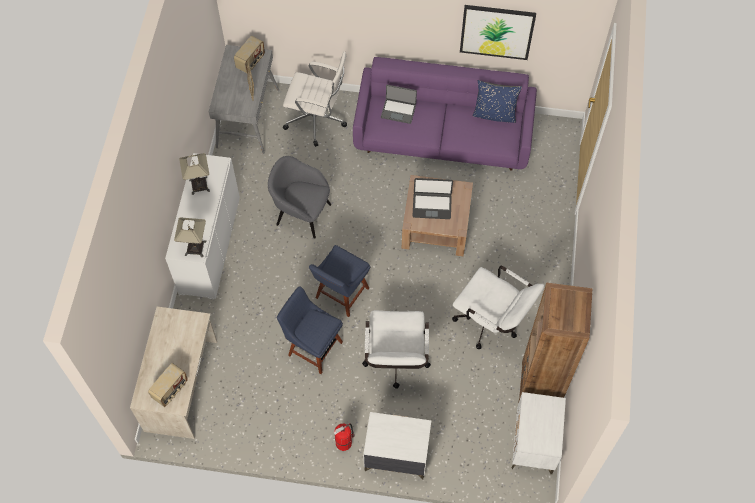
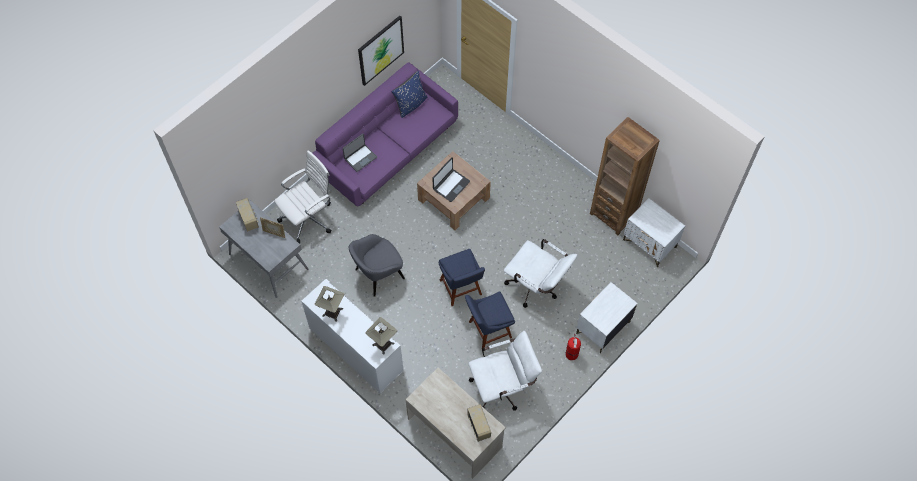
camera: 55 degrees left, 0 degrees up
(491, 323) = (550, 213): white office chair -> white office chair (502, 386)

